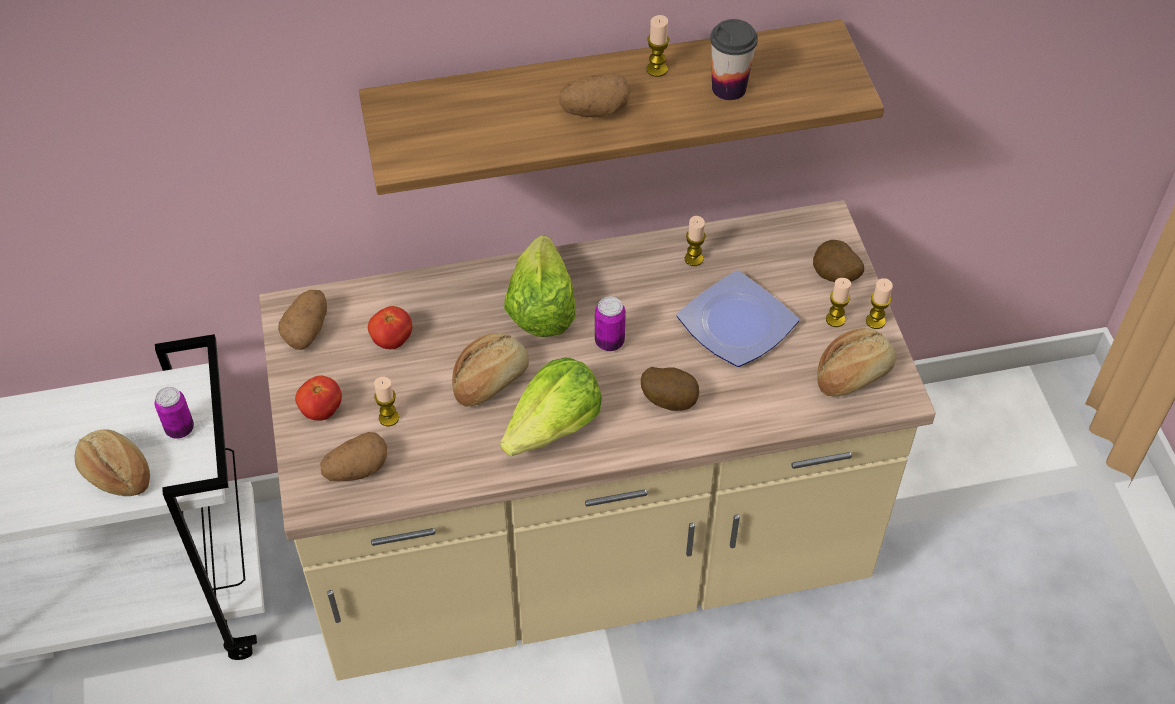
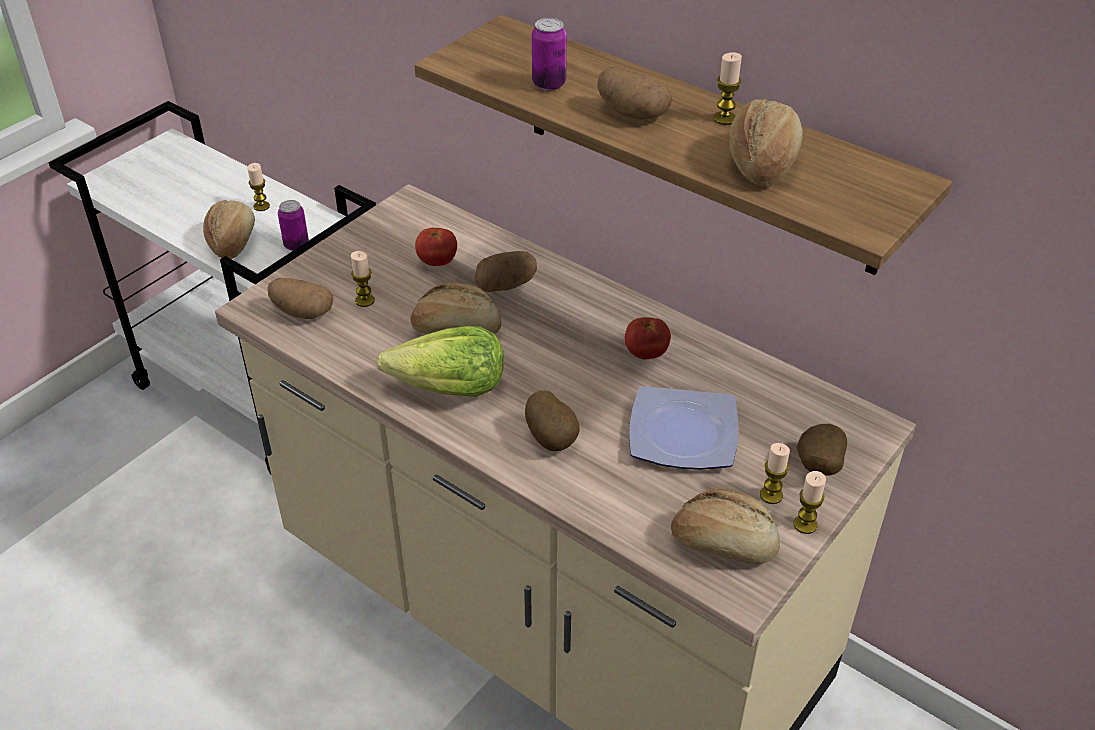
camera: 50 degrees right, 10 degrees down
(307, 330) = (400, 220): potato -> potato (506, 285)
(321, 410) = (337, 266): tomato -> tomato (646, 353)
(540, 307) = (559, 314): lettuce -> none
(609, 342) = (571, 370): can -> can (549, 84)
(693, 259) = (718, 369): candle -> candle (261, 206)
(729, 88) = (762, 162): cup -> bread

